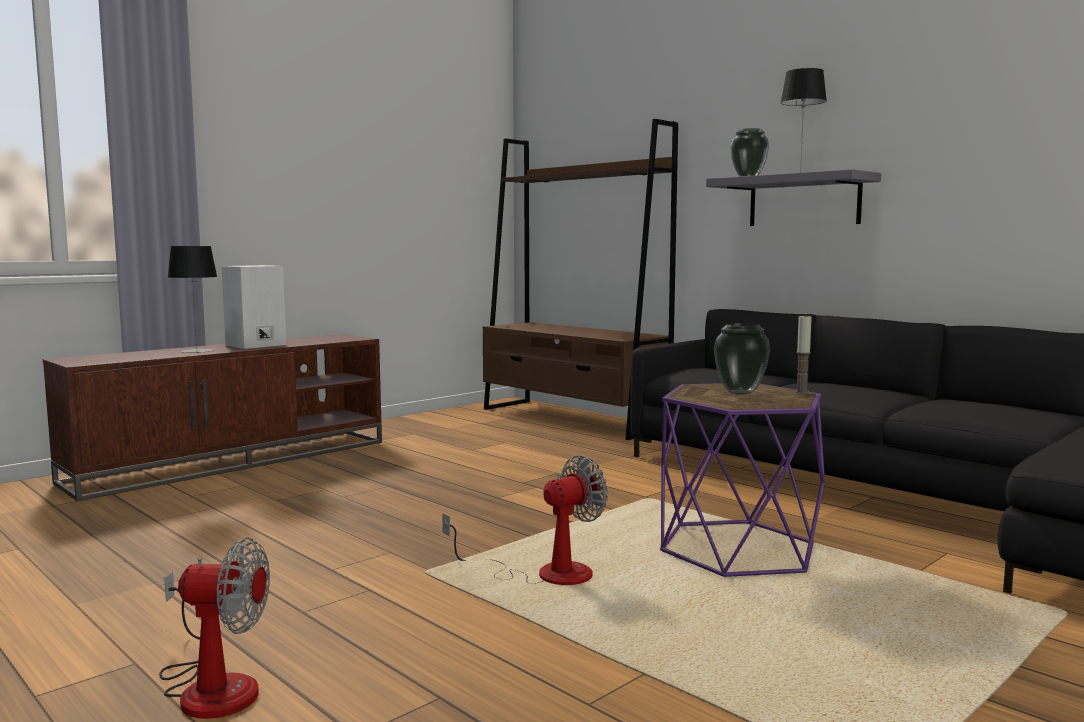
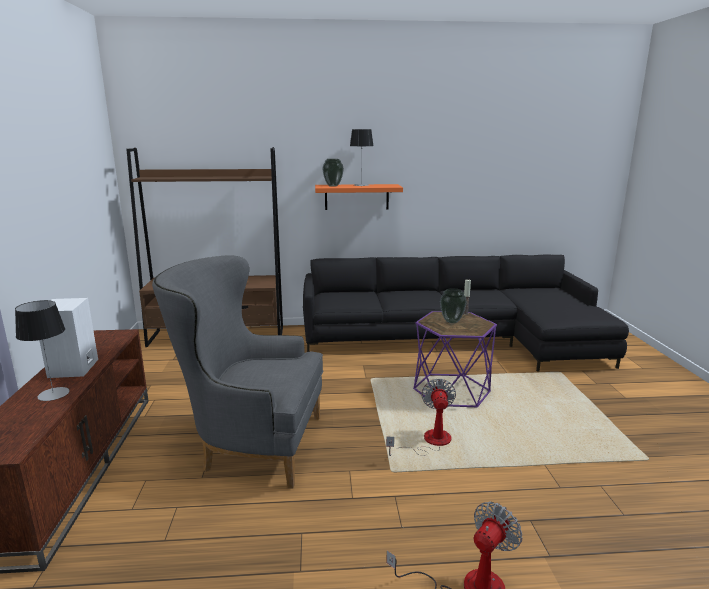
camera: 50 degrees left, 10 degrees up
(371, 496) = (250, 443): none -> grey armchair
(804, 201) = (356, 197): grey shelf -> orange shelf

